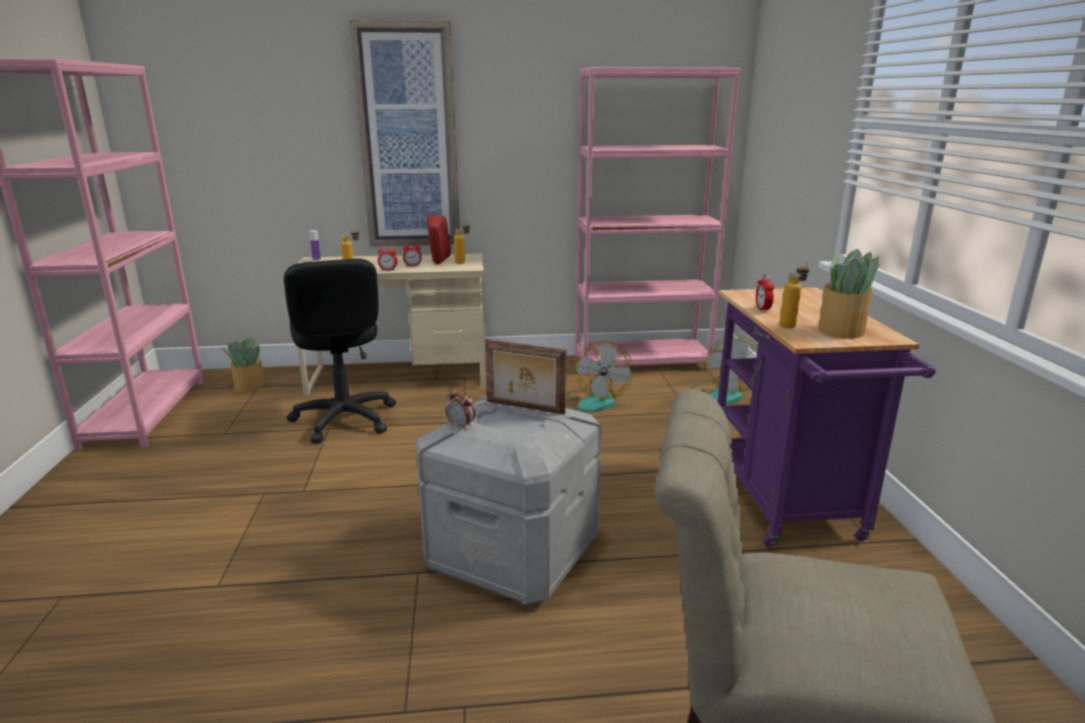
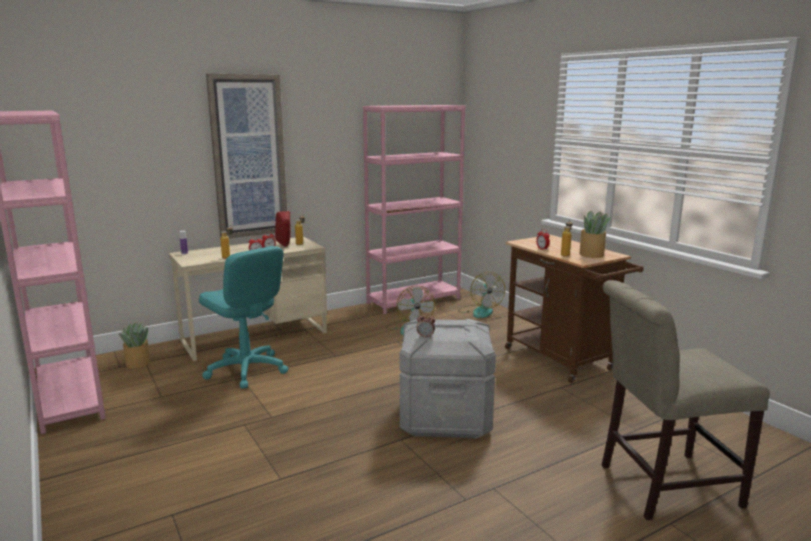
camera: 25 degrees left, 5 degrees down
(344, 419) = (246, 370): black office chair -> turquoise office chair
(524, 408) = (447, 322): picture frame -> none
(787, 504) = (563, 361): purple cart -> brown cart

